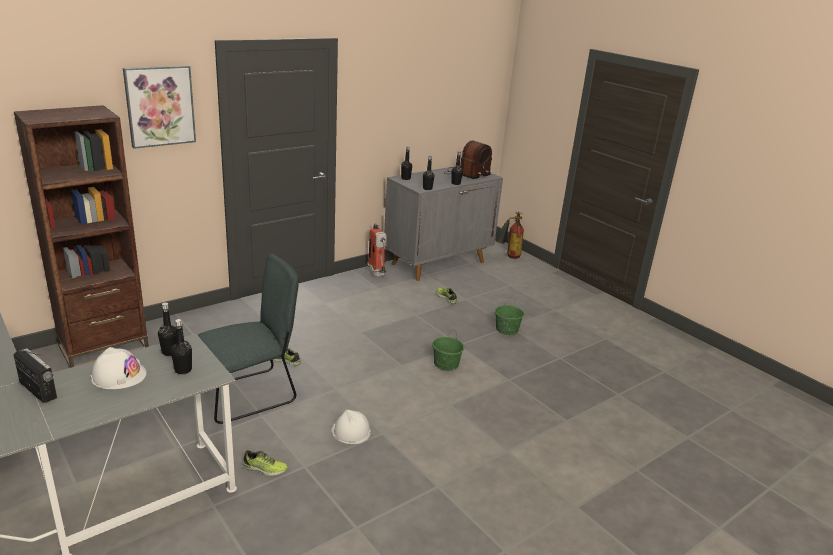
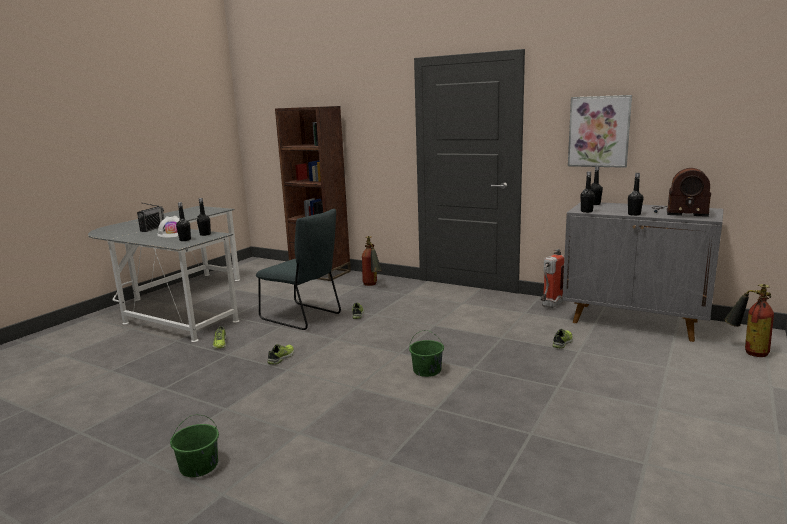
camera: 70 degrees right, 10 degrees down
(160, 106) = (375, 109): picture -> picture (599, 131)
(208, 329) = (372, 285): none -> fire extinguisher
(350, 431) = (282, 357): white hard hat -> shoe
(506, 329) = (548, 386): green bucket -> green bucket (199, 466)

